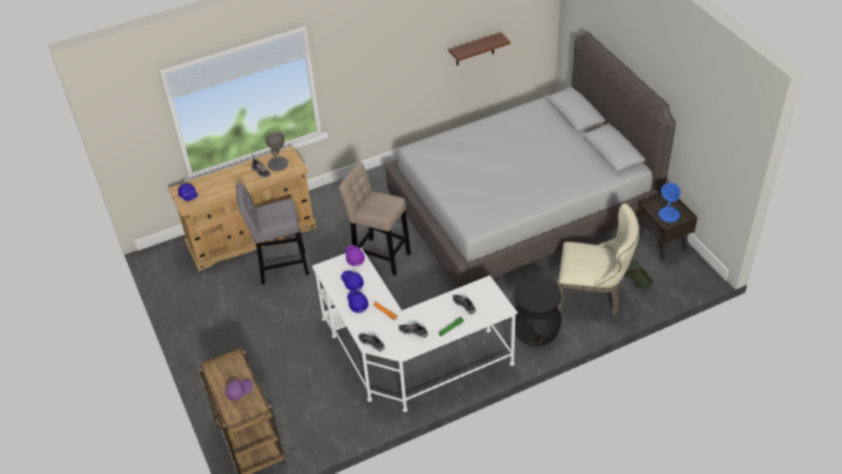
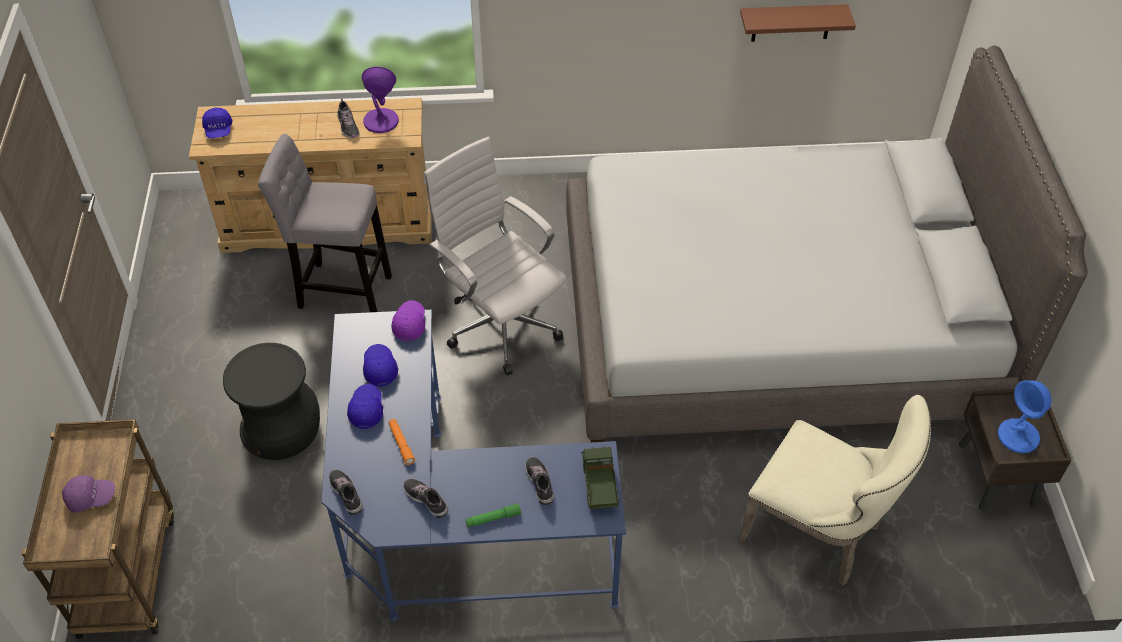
camera: 20 degrees right, 5 degrees up
(277, 164) = (380, 121): grey table lamp -> purple table lamp
(379, 256) = (500, 325): beige stool -> white office chair
(408, 358) = (448, 524): white desk -> blue desk
(536, 328) = (689, 555): black stool -> black stool (281, 428)
(637, 280) = (914, 532): toy truck -> toy truck (599, 487)

